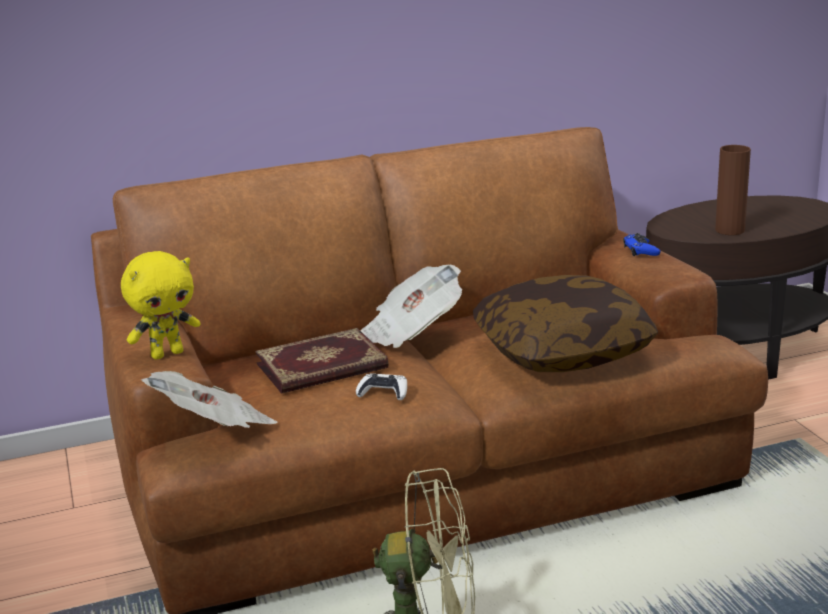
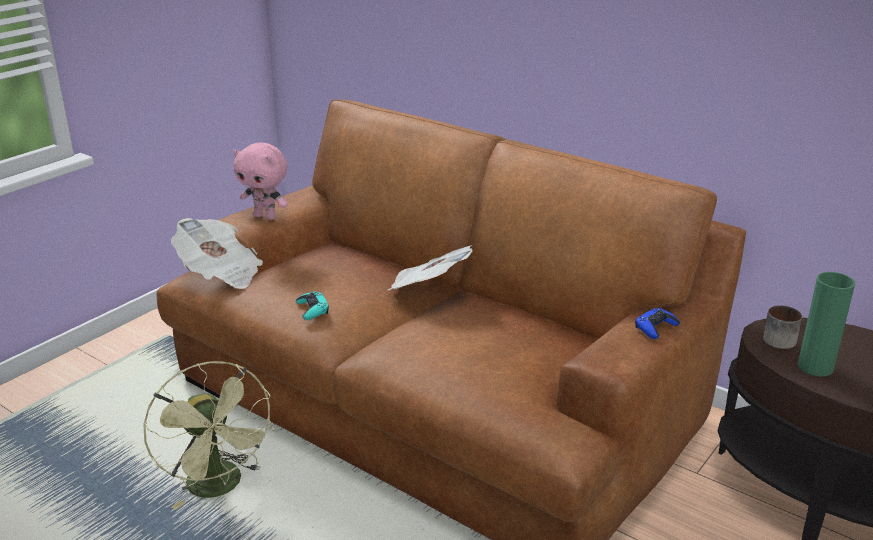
camera: 55 degrees right, 5 degrees up
(167, 354) = (266, 216): yellow plush toy -> pink plush toy
(322, 367) = (332, 275): book -> none
(383, 392) = (312, 309): white game controller -> turquoise game controller
(563, 351) = (453, 360): pillow -> none
(680, 228) = (779, 338): none -> mug
(729, 230) = (815, 367): brown vase -> green vase

